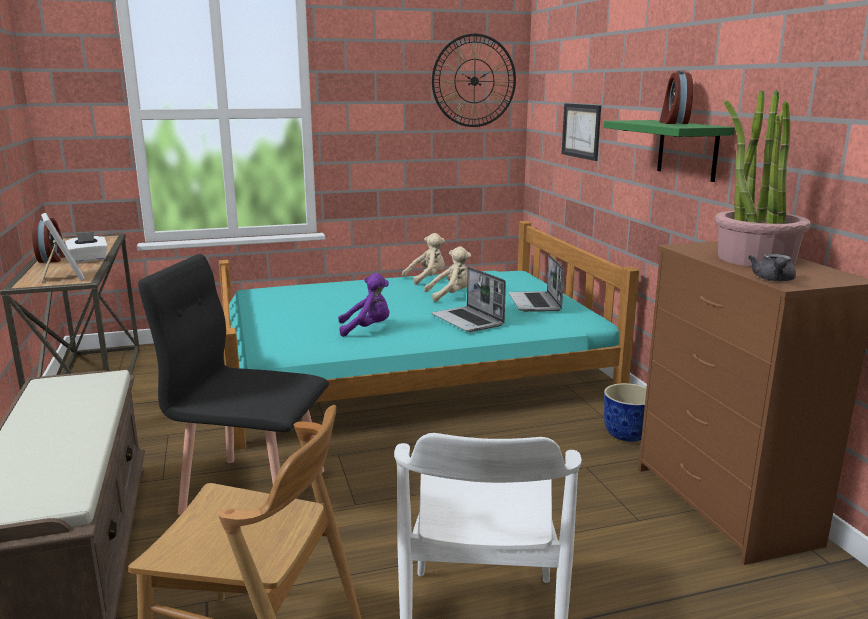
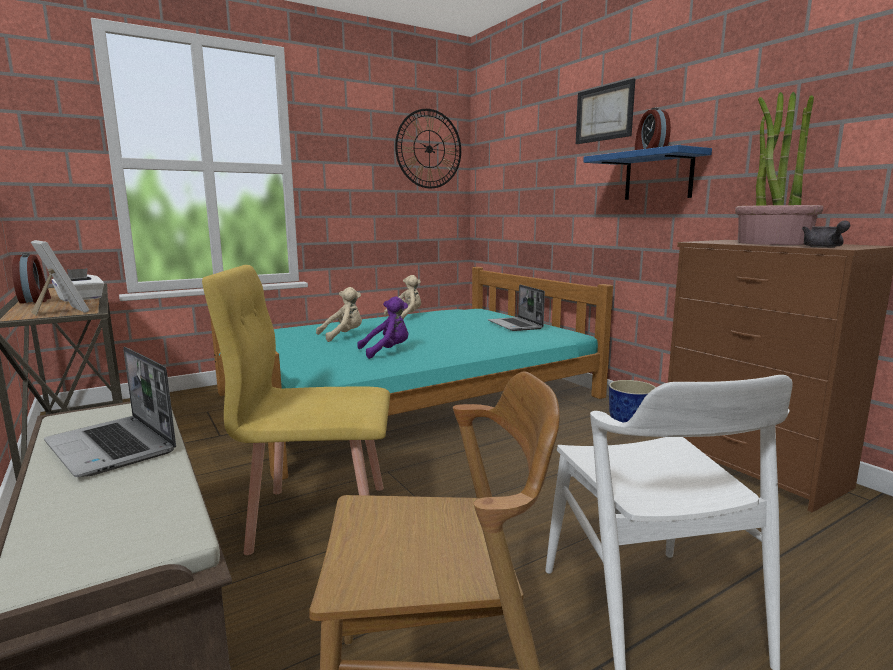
camera: 15 degrees left, 5 degrees down
(253, 490) = (319, 516): black chair -> yellow chair
(450, 295) = (439, 325): beige plush toy -> beige plush toy (343, 336)
(468, 321) = (473, 340): laptop -> laptop (113, 447)
(581, 131) = (534, 182): picture -> picture (604, 113)
(687, 149) = (658, 176): green shelf -> blue shelf

